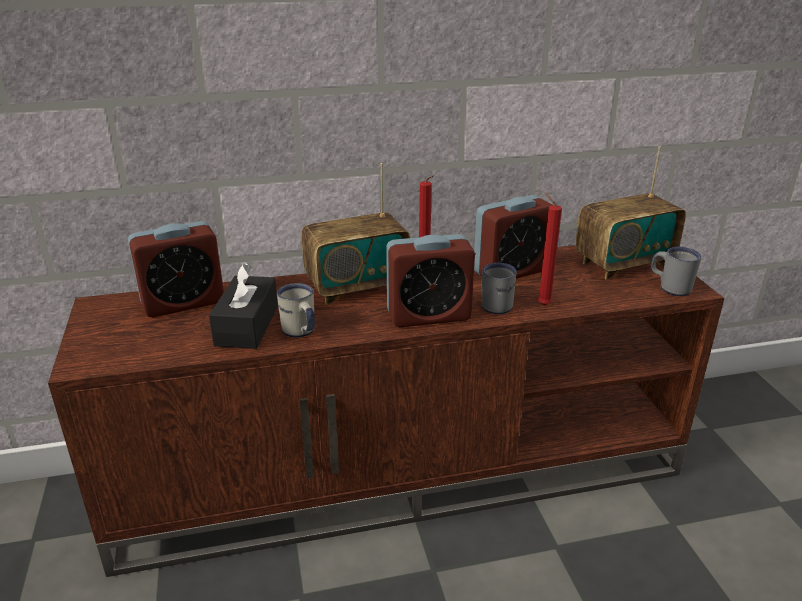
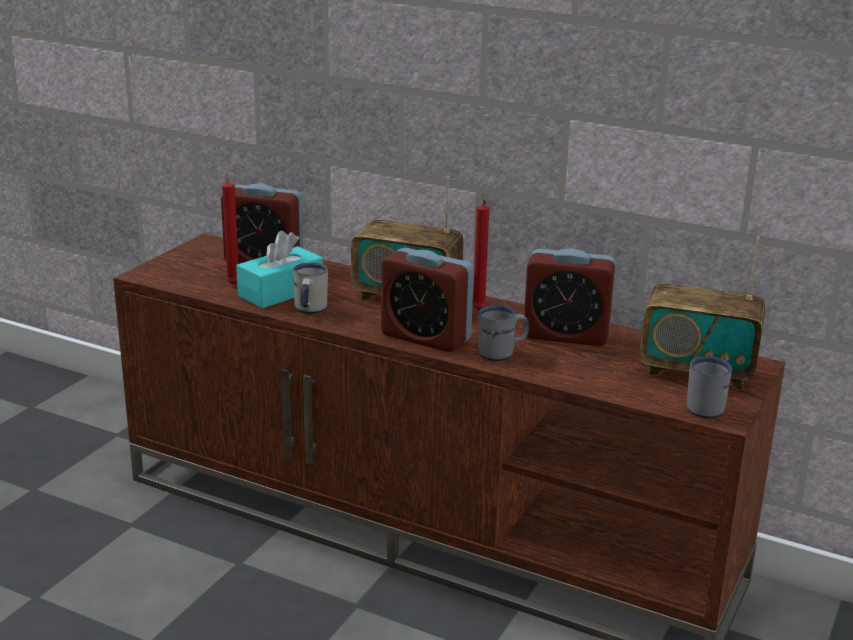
camera: 40 degrees right, 5 degrees down
(247, 326) = (281, 292): black tissue box -> turquoise tissue box
(542, 304) = (540, 368): red candle -> red candle (233, 283)

